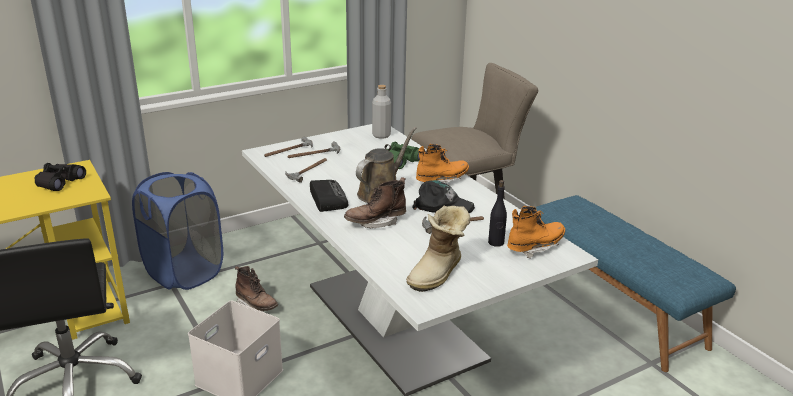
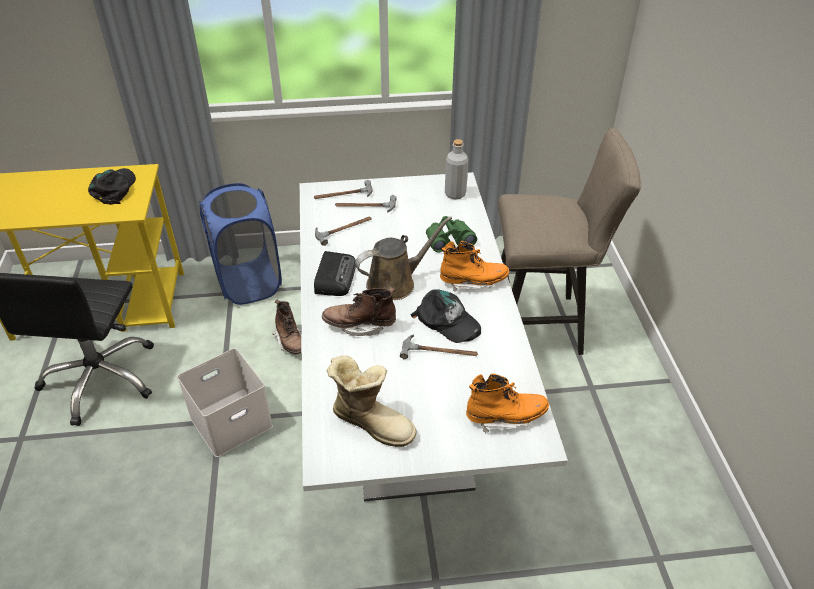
camera: 25 degrees right, 15 degrees up
(59, 182) = (114, 189): black binoculars -> black cap
(438, 273) = (372, 421): boot -> boot turned 120 degrees counterclockwise
(496, 243) = (466, 395): black bottle -> none
(612, 305) = (661, 463): blue bench -> none

